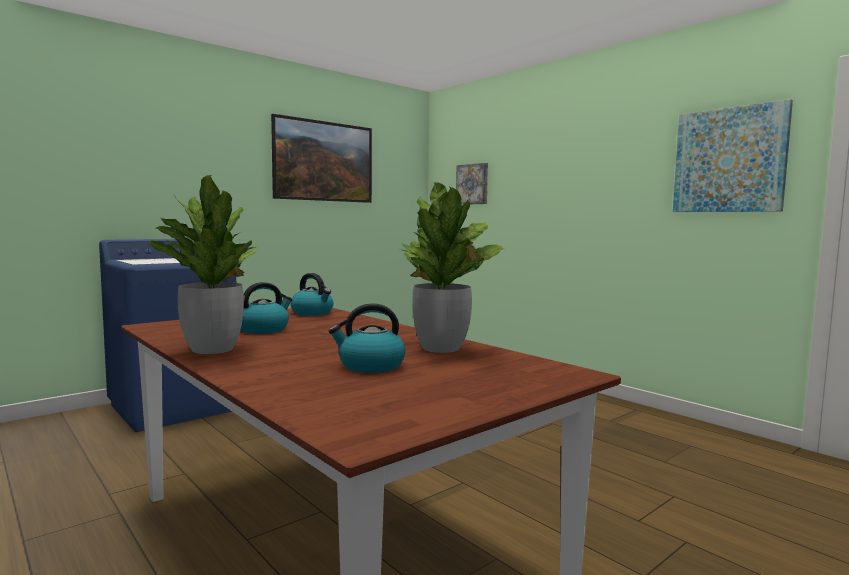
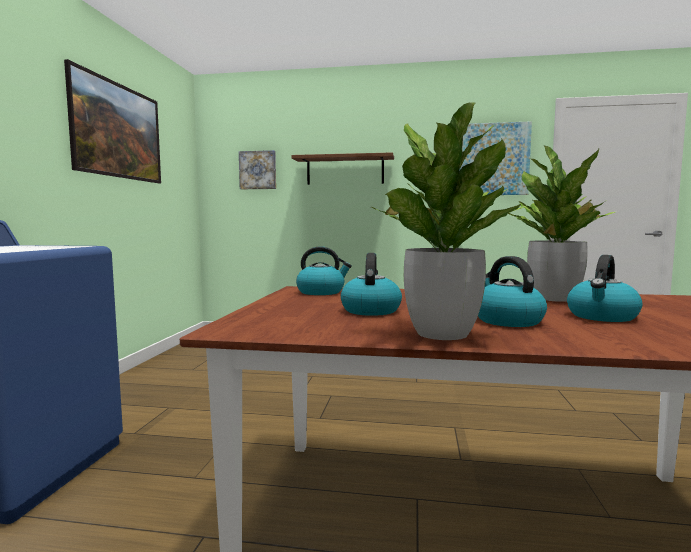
camera: 40 degrees left, 0 degrees up
(292, 352) = (507, 320): none -> kettle
(550, 182) = (345, 170): none -> brown shelf

